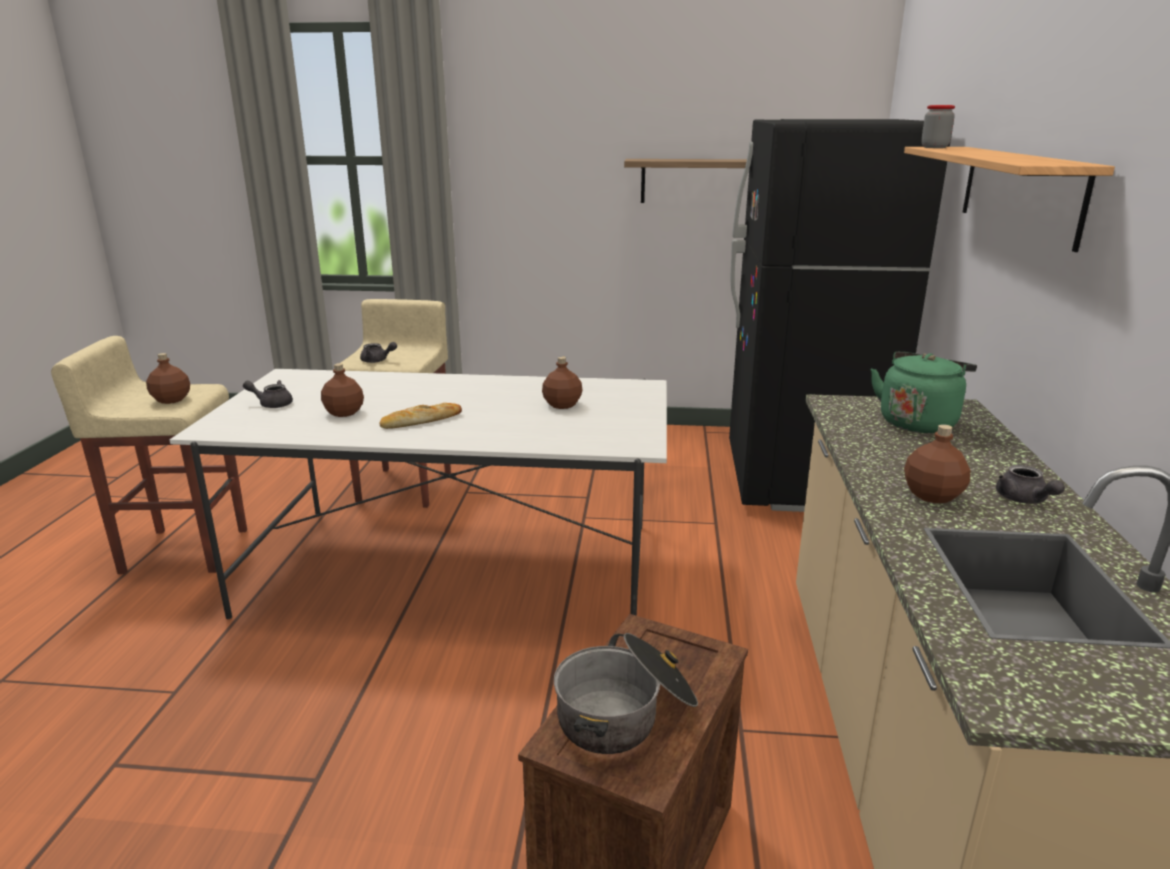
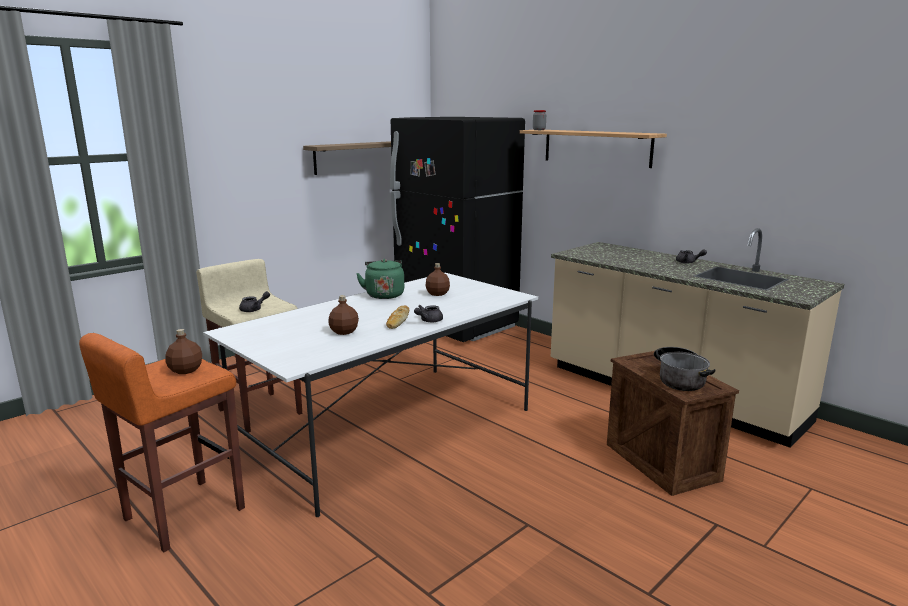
camera: 50 degrees left, 5 degrees down
(184, 550) = (182, 514): beige stool -> orange stool
(272, 404) = (282, 344): grey teapot -> grey teapot (428, 321)
(918, 422) = (607, 252): green kettle -> green kettle (384, 294)
(931, 496) = (671, 268): brown bottle -> none

